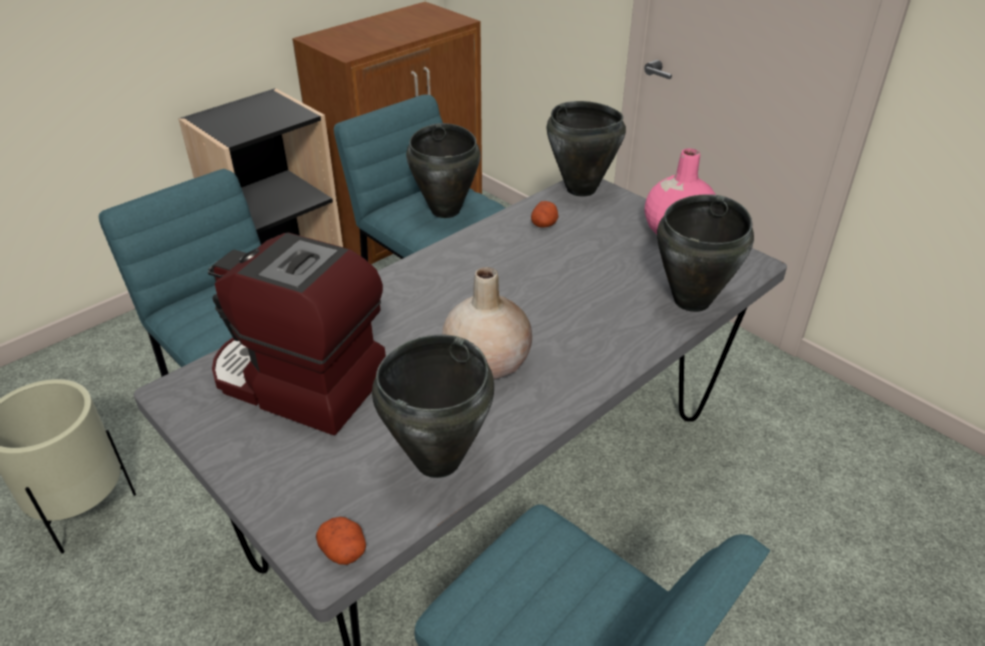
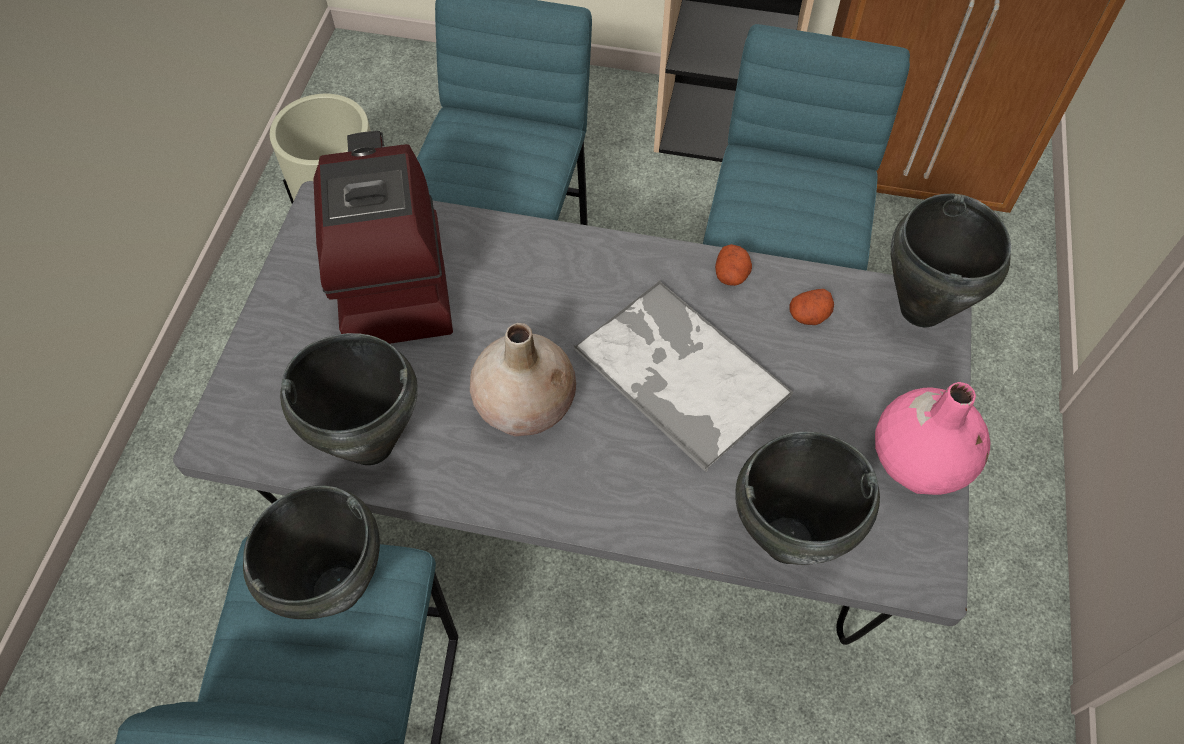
camera: 55 degrees right, 20 degrees up
(344, 551) = (234, 442): potato -> potato (731, 275)
(446, 210) = (793, 206): black cooking pot -> black cooking pot (339, 590)
(532, 287) = (679, 372): none -> tray

